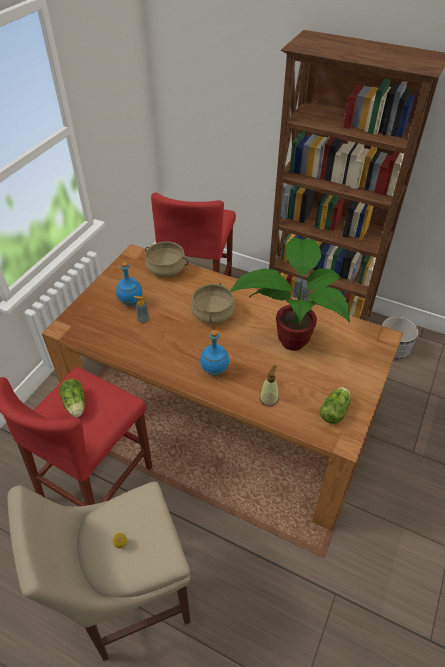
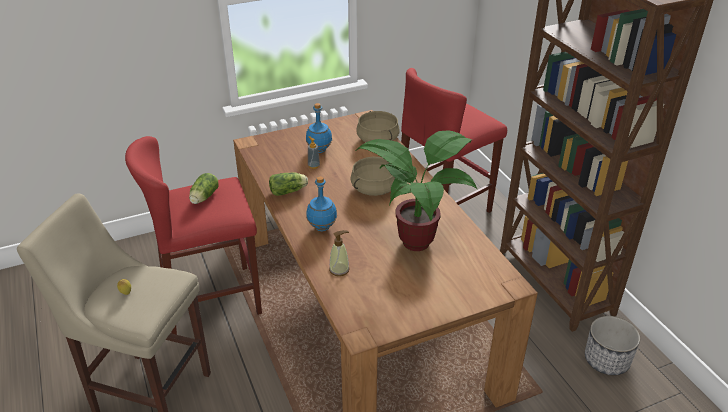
camera: 40 degrees right, 10 degrees down
(335, 410) = (384, 310): lettuce -> lettuce (289, 191)

